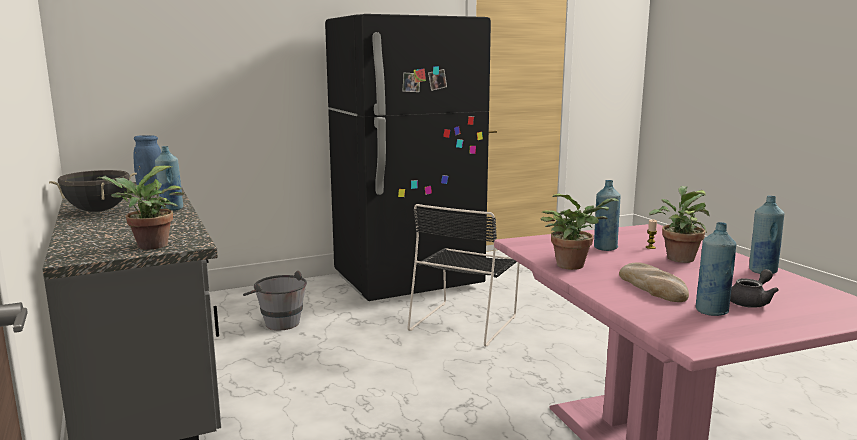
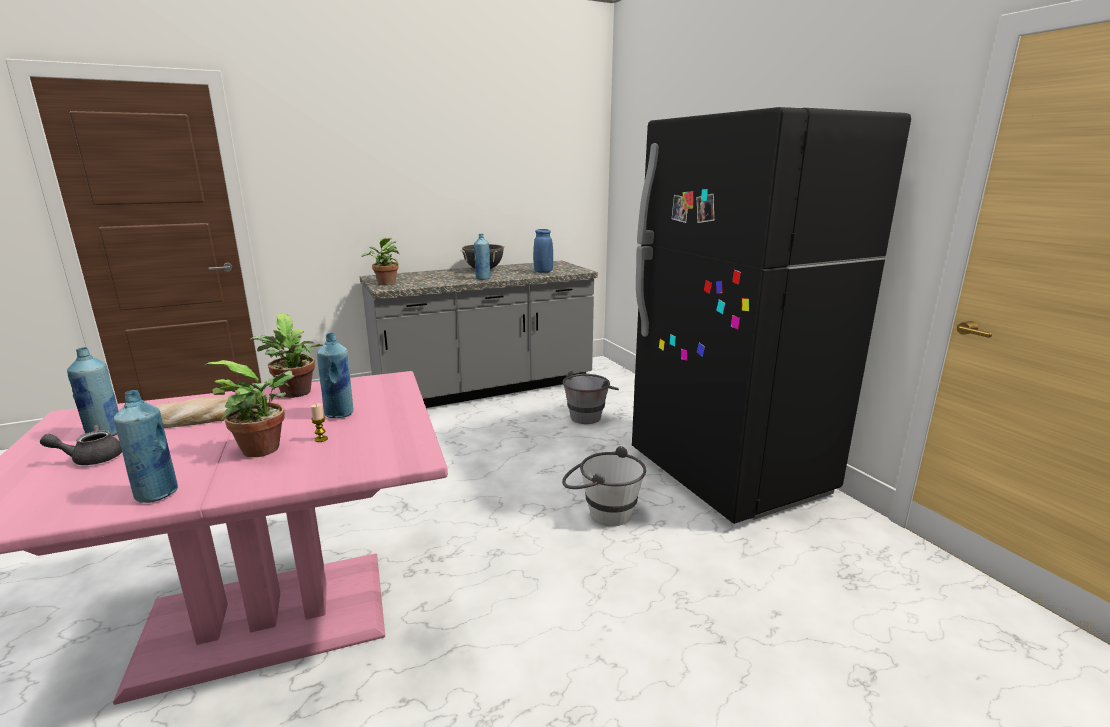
camera: 90 degrees right, 5 degrees up
(464, 322) = (601, 512): black chair -> white bucket
(751, 302) = (91, 458): grey teapot -> grey teapot turned 105 degrees clockwise

